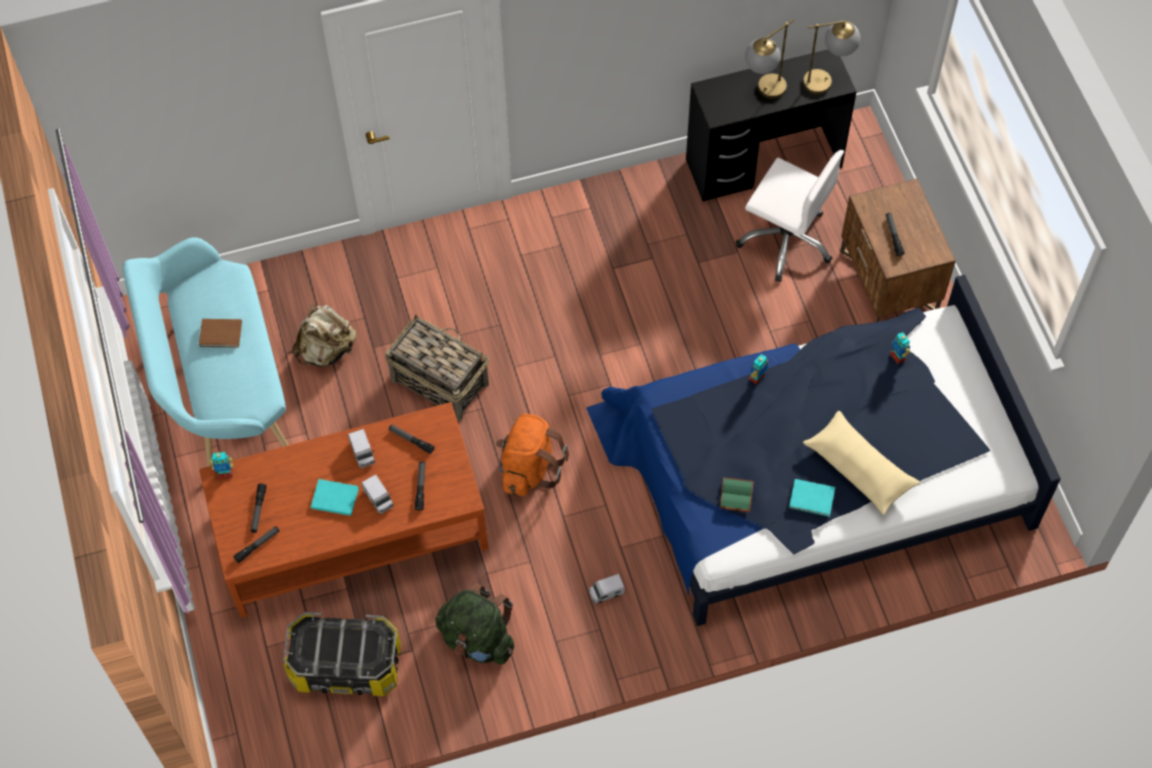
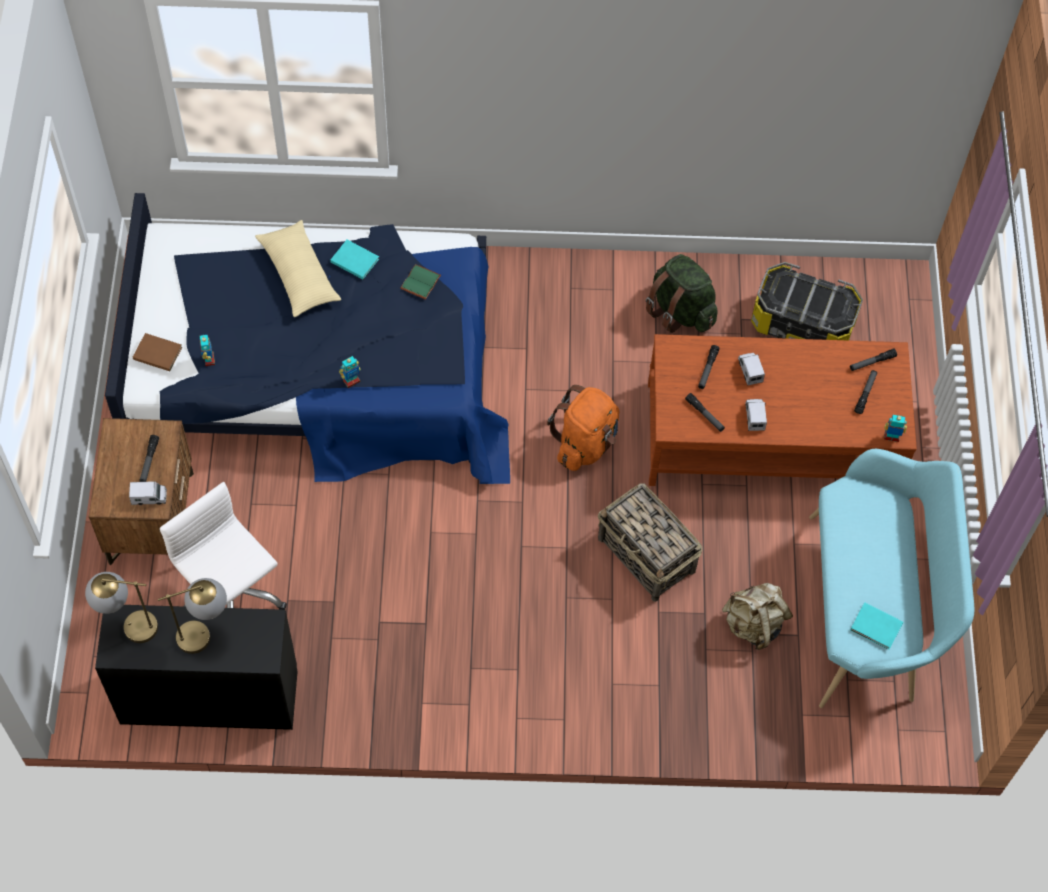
camera: 165 degrees left, 0 degrees up
(222, 334) = (872, 576): brown book -> brown book (157, 352)
(334, 497) = (791, 384): turquoise book -> turquoise book (877, 628)
(606, 592) = (554, 315): toy truck -> toy truck (149, 497)

